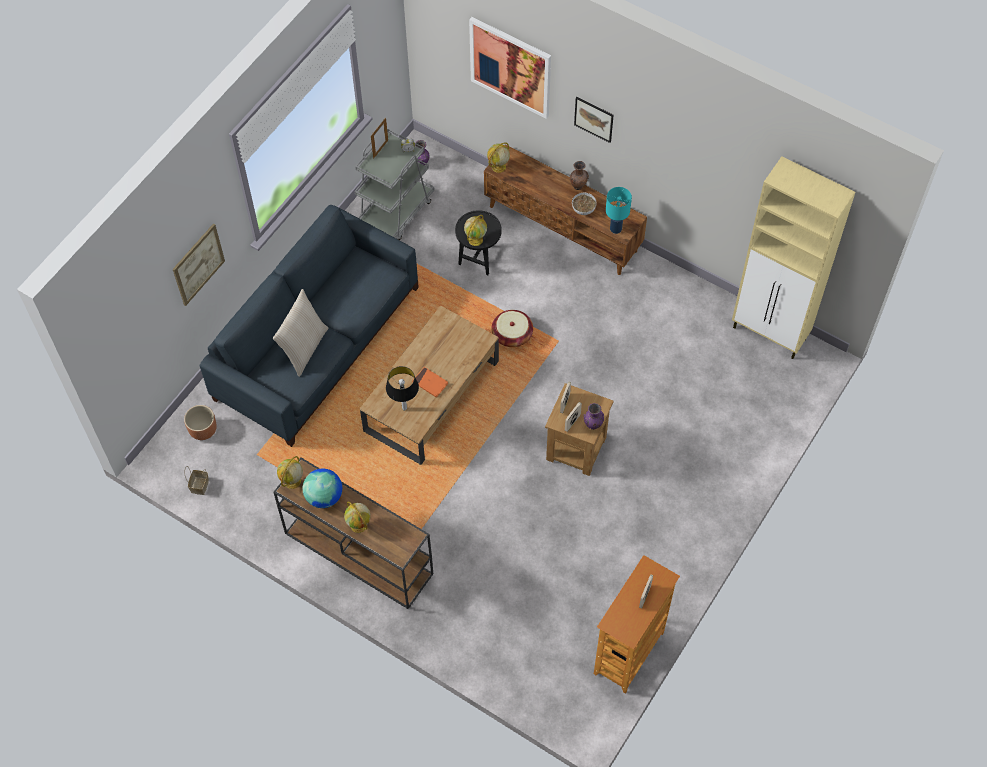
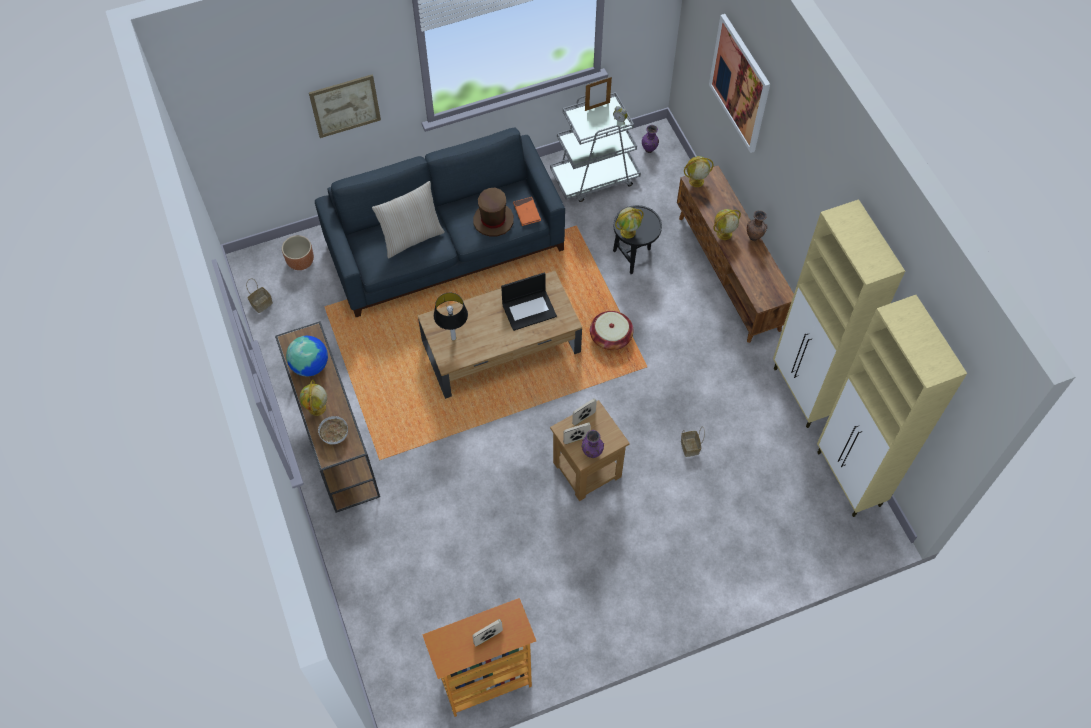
camera: 35 degrees right, 0 degrees up
(292, 482) = (296, 337): globe -> globe (724, 234)
(360, 294) = (493, 220): none -> brown hat
(430, 383) = (492, 330): orange book -> orange book (527, 212)
(446, 348) = (529, 309): none -> laptop
(584, 209) = (743, 260): bowl -> bowl (335, 435)
(594, 119) = (785, 172): picture -> none
(616, 228) = (759, 293): turquoise table lamp -> none
(639, 382) = (690, 448): none -> basket
(690, 289) = (803, 394): none -> beige cabinet

